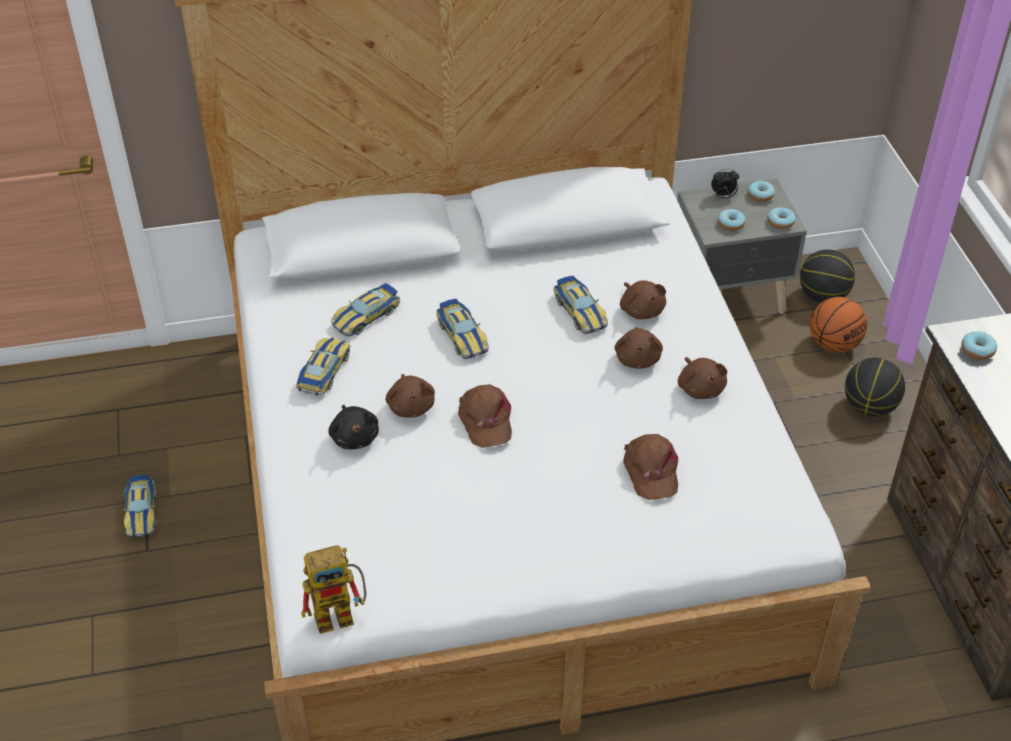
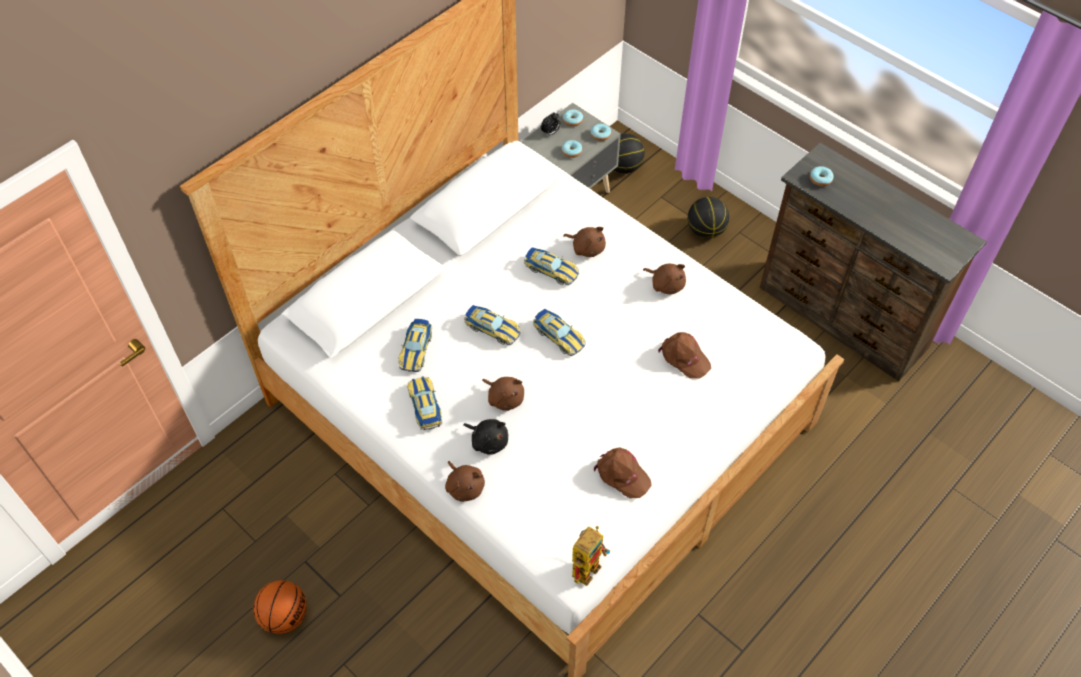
camera: 35 degrees left, 10 degrees up
(141, 511) = (310, 571): toy car -> toy car (559, 336)
(485, 420) = (561, 381): brown cap -> brown cap (622, 474)
(638, 358) = (613, 284): brown plush toy -> brown plush toy (464, 486)
(833, 344) = (654, 198): basketball -> basketball (284, 616)

